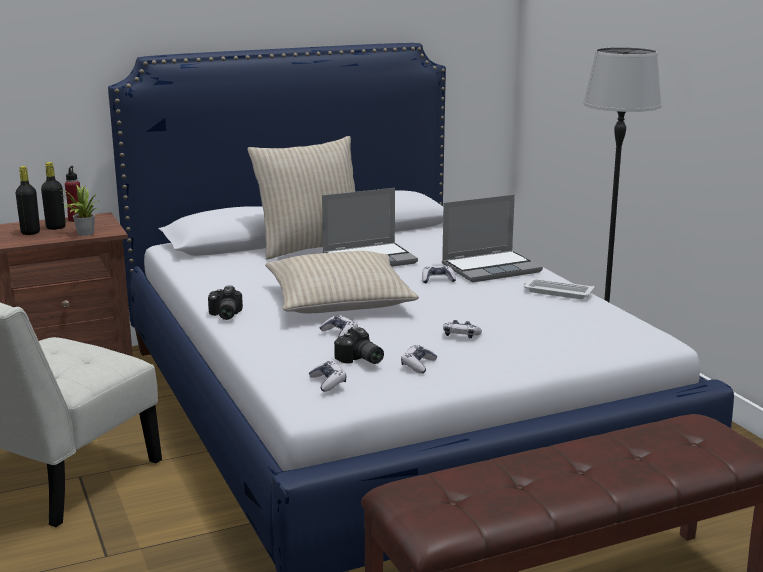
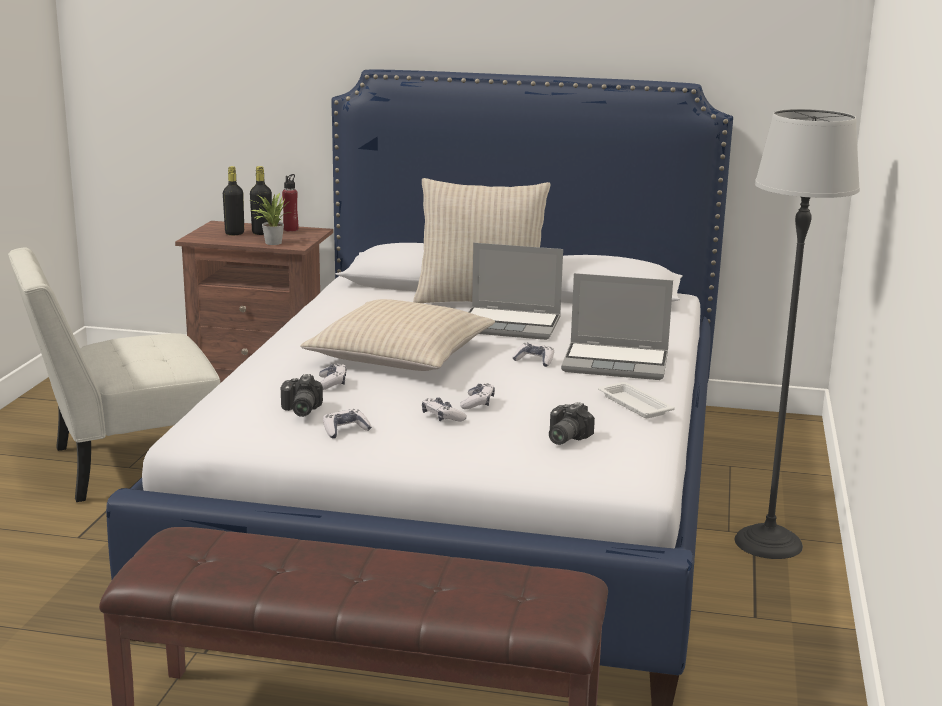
camera: 35 degrees right, 0 degrees up
(224, 315) = (279, 342): camera -> camera (563, 438)
(328, 382) = (237, 420): game controller -> game controller (478, 403)

